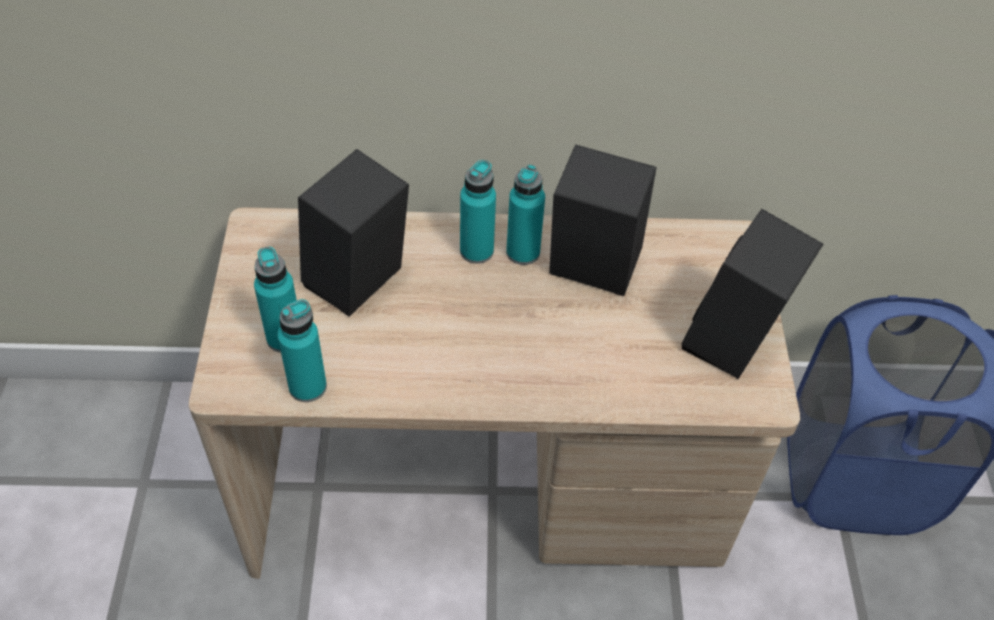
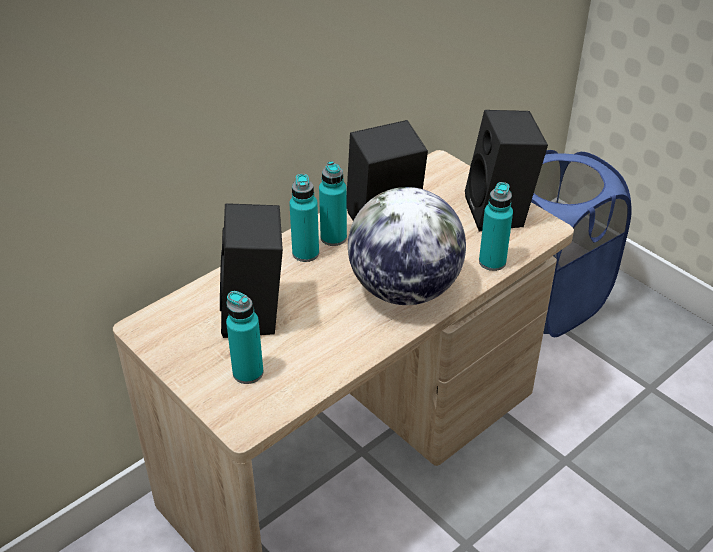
camera: 40 degrees left, 10 degrees down
(307, 387) = (298, 387): turquoise bottle -> turquoise bottle (492, 262)
(523, 359) = (404, 289): none -> globe

